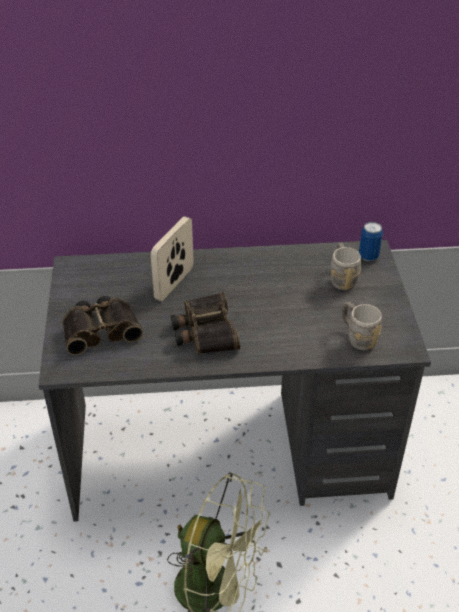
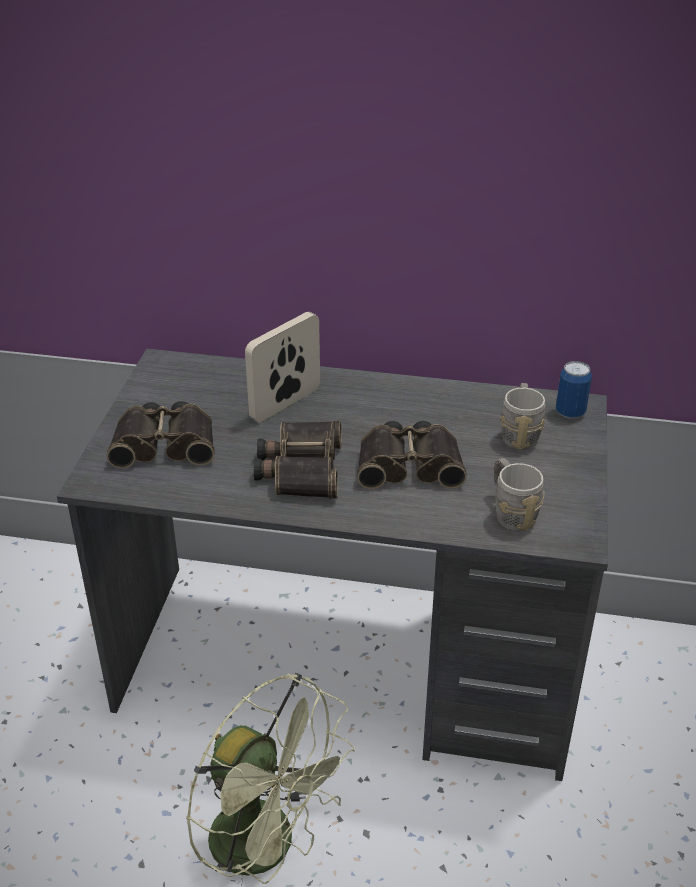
camera: 15 degrees right, 5 degrees down
(277, 314) = (409, 464): none -> binoculars

